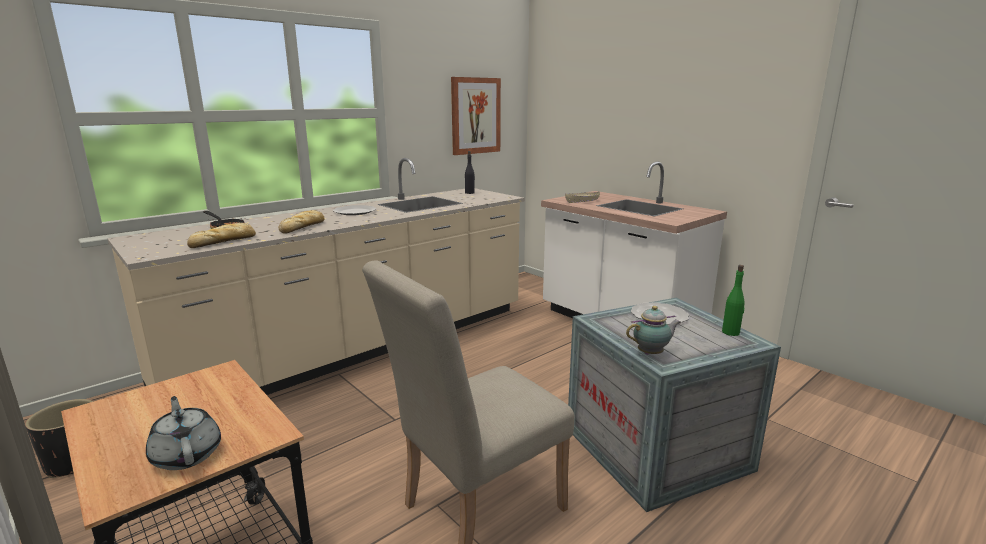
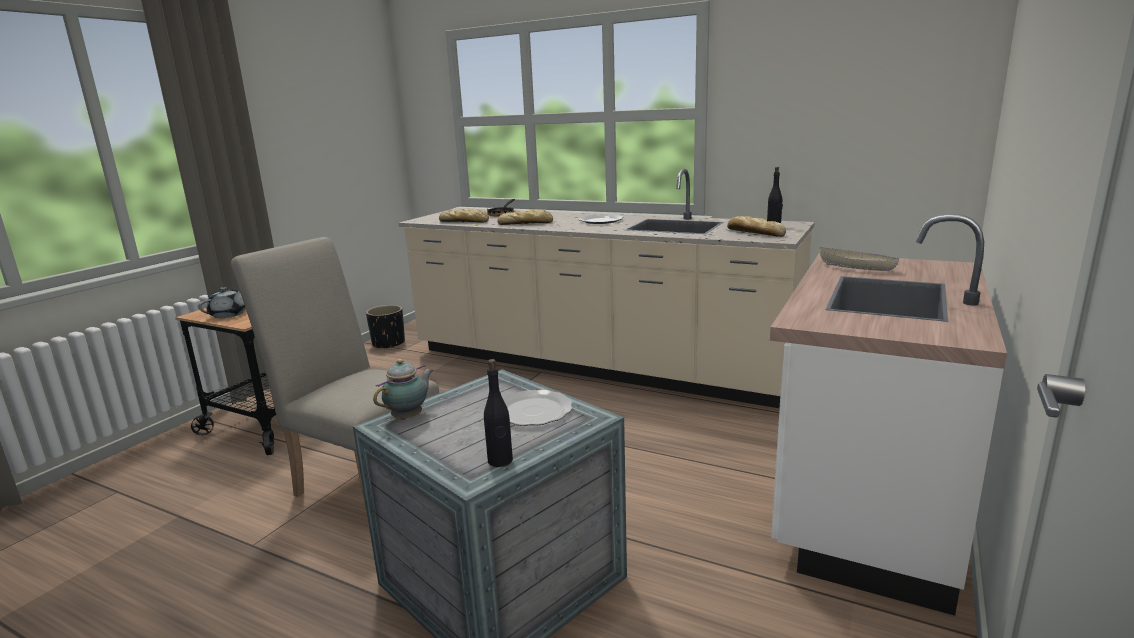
camera: 70 degrees right, 0 degrees up
(475, 116) = (863, 115): picture -> none
(480, 197) = (754, 233): none -> bread
(652, 353) = (409, 416): teapot -> teapot turned 105 degrees counterclockwise
(731, 332) = (500, 461): green bottle -> black bottle

